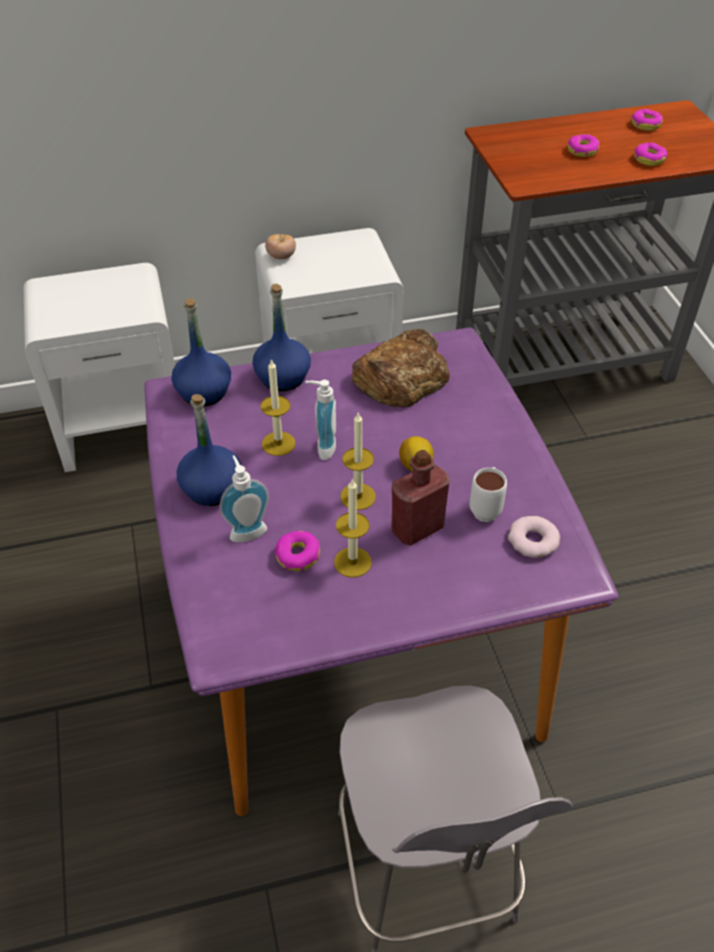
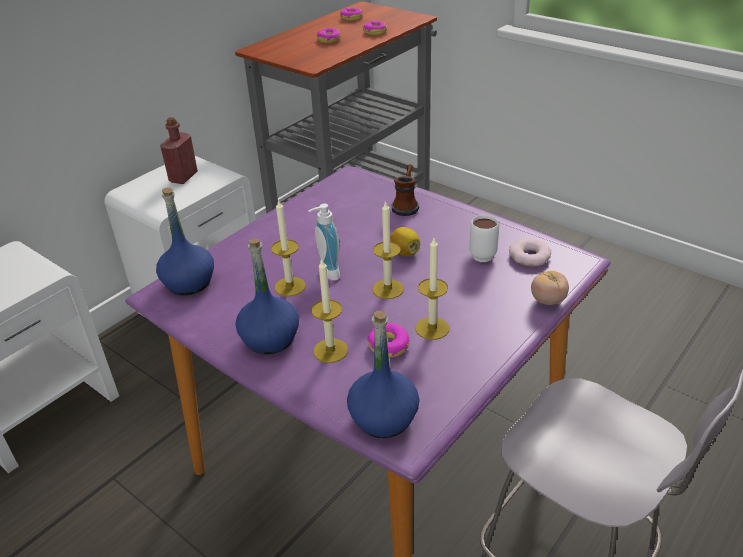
camera: 35 degrees left, 10 degrees down
(247, 530) = (330, 350): soap dispenser -> candle
(281, 257) = (135, 194): tomato -> tomato (548, 300)
(283, 377) = (245, 246): blue bottle -> blue bottle (384, 418)
(401, 377) = (334, 209): bread -> none
(417, 528) = (451, 286): red bottle -> red bottle (183, 177)
(477, 409) = (406, 205): none -> mug

